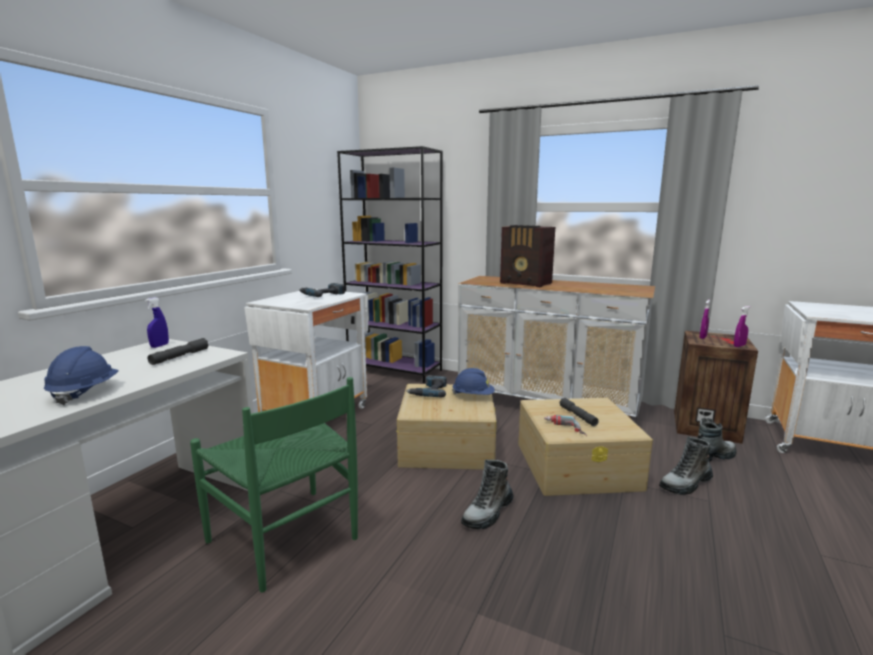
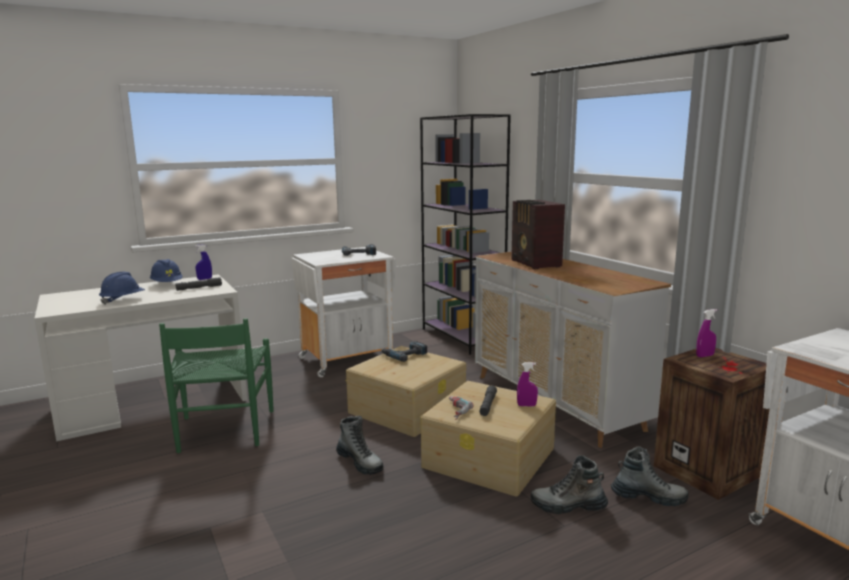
camera: 35 degrees right, 0 degrees up
(473, 396) = (431, 367): blue hard hat -> blue hard hat (167, 284)
(488, 513) = (360, 462): boot -> boot turned 120 degrees counterclockwise
(739, 346) = (723, 373): purple spray bottle -> purple spray bottle (526, 405)

